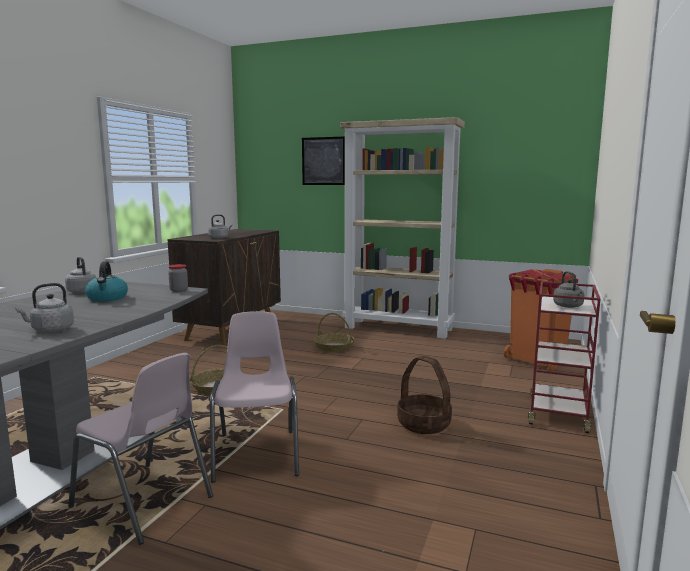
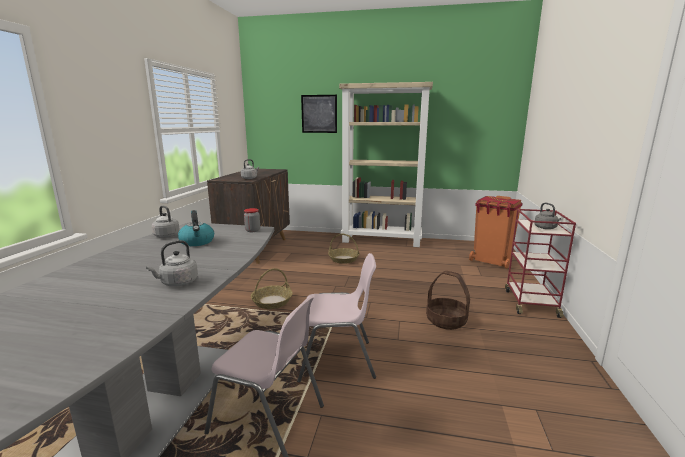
camera: 10 degrees left, 5 degrees up
(257, 454) = (337, 360): pink chair -> pink chair turned 105 degrees clockwise

